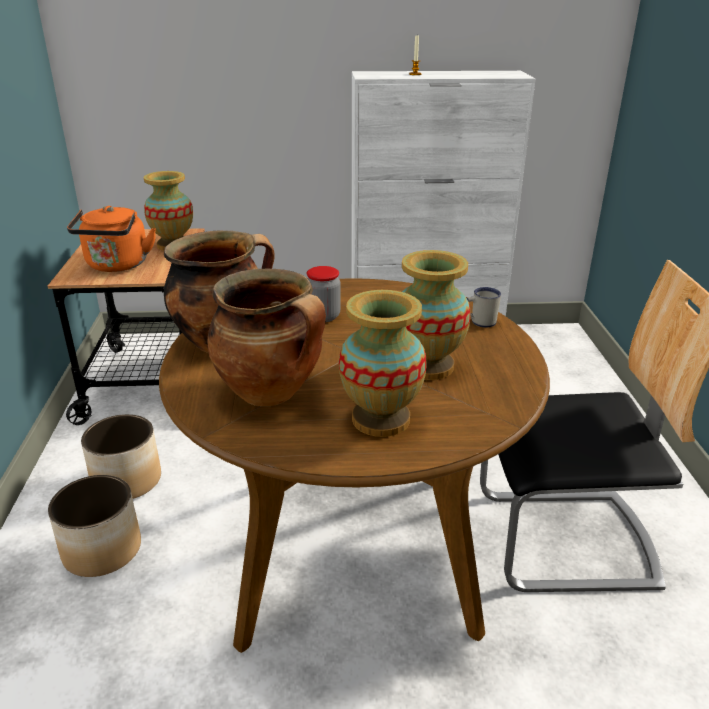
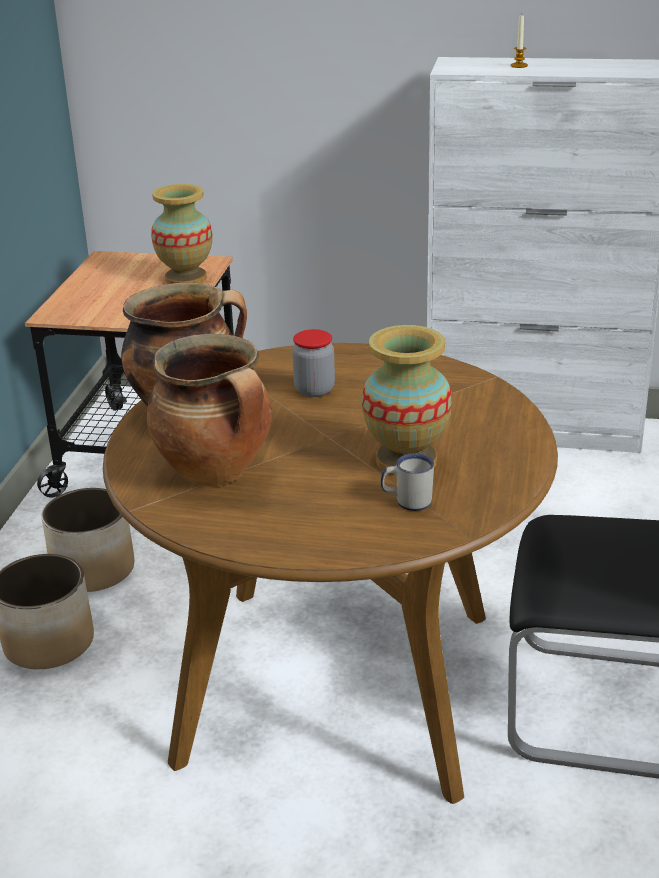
camera: 15 degrees right, 0 degrees up
(117, 266) = (110, 303): orange kettle -> none
(381, 419) = (322, 513): vase -> none
(479, 322) = (499, 414): white mug -> white mug (407, 501)

